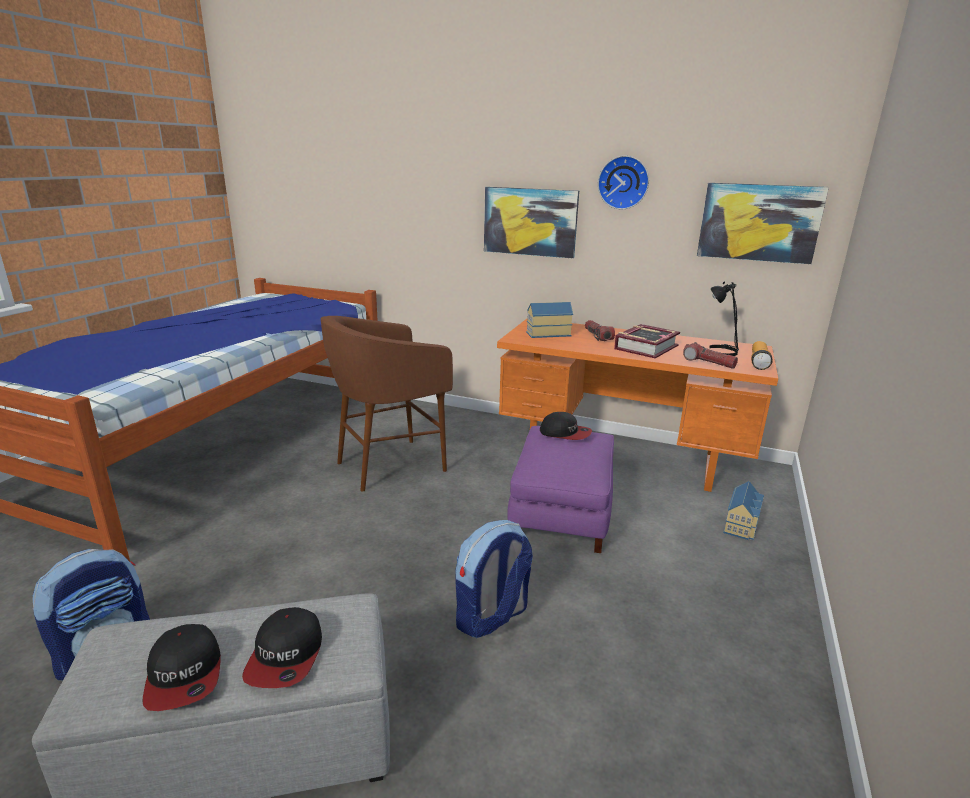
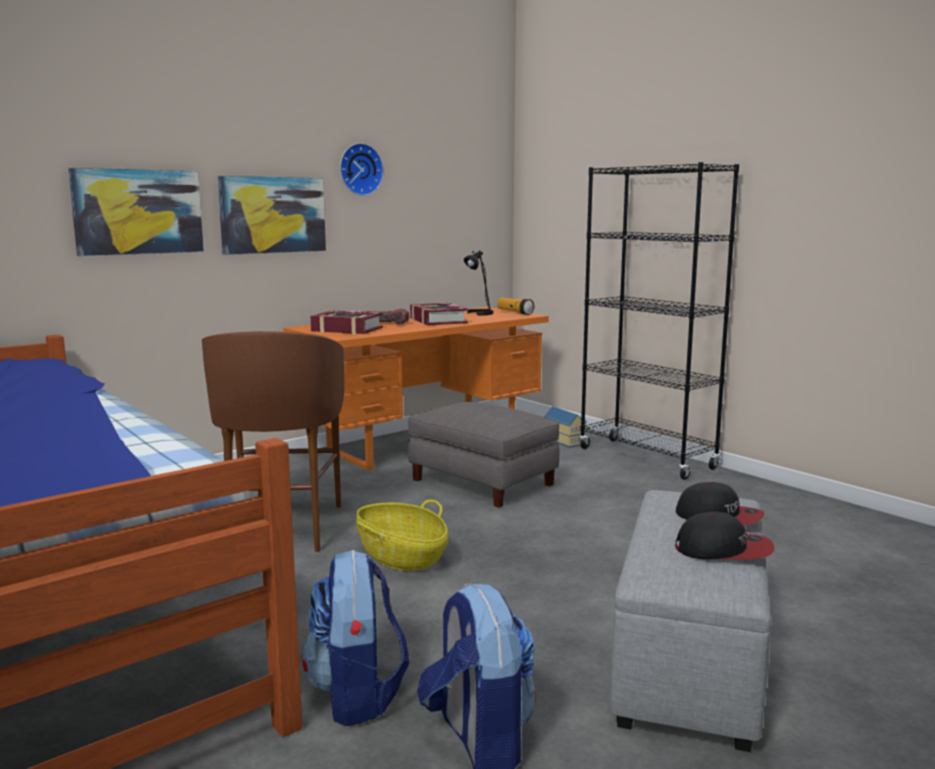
camera: 60 degrees left, 10 degrees down
(374, 526) = (401, 557): none -> basket
(491, 617) = (596, 537): backpack -> backpack (357, 695)
(547, 333) = (347, 329): toy house -> book
(560, 513) = (481, 482): purple ottoman -> grey ottoman
(565, 433) = (459, 404): cap -> none
(708, 363) = (497, 318): flashlight -> none
(759, 222) = (462, 202): picture -> picture (138, 212)
(767, 596) = (646, 458): none -> black bookcase

